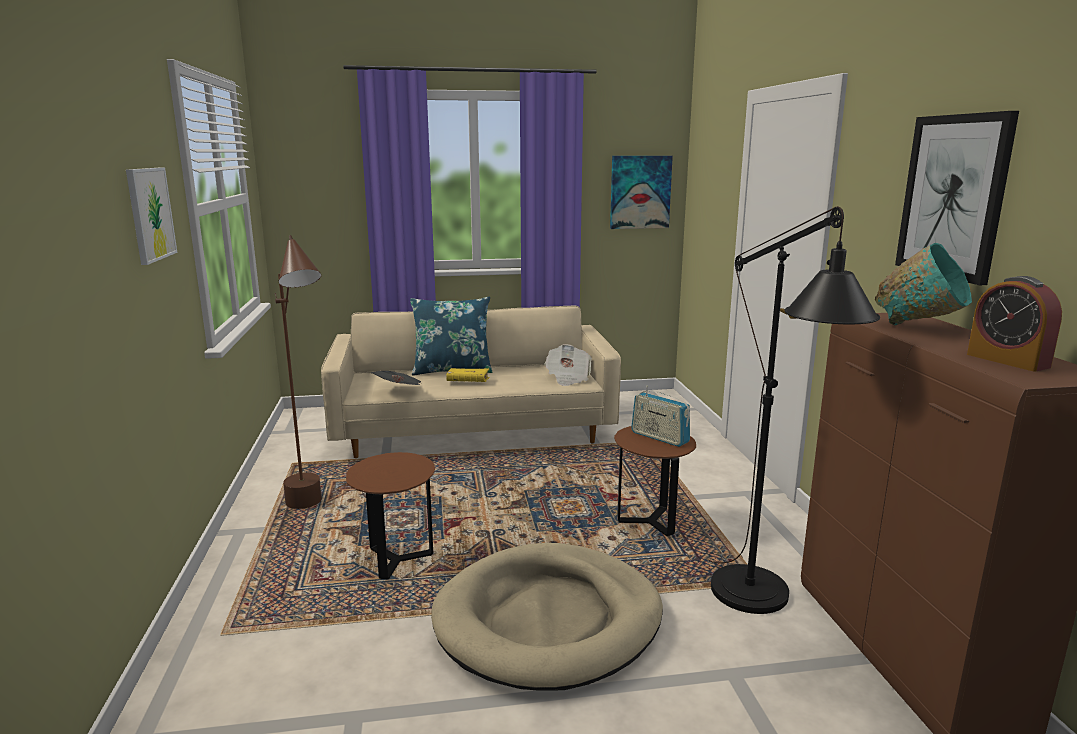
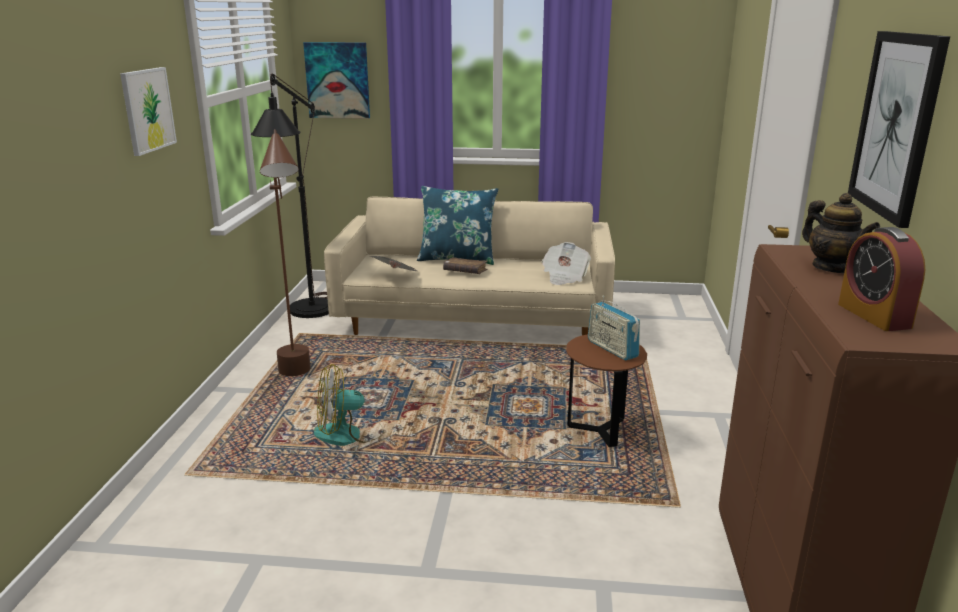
camera: 15 degrees right, 5 degrees up
(396, 561) = (349, 434): brown side table -> fan
(468, 381) = (465, 271): yellow book -> brown book
(548, 620) = (456, 508): beige dog bed -> none
(640, 192) = (674, 83): picture -> picture (338, 80)
(758, 604) = (666, 526): black floor lamp -> black floor lamp (308, 314)
(921, 328) = (832, 268): turquoise bowl -> teapot

